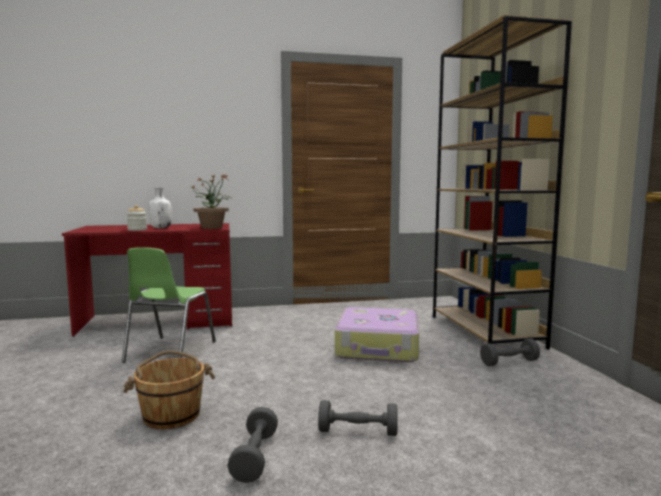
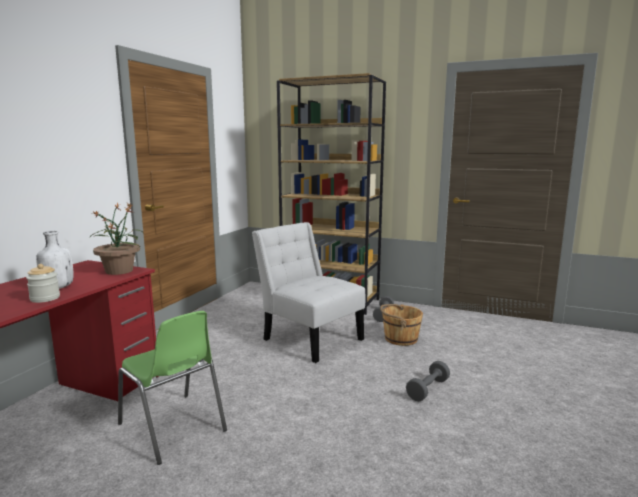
camera: 55 degrees left, 5 degrees up
(171, 414) = (330, 457): brown bucket -> brown bucket (400, 338)
(255, 457) = (432, 436): grey dumbbell -> none
(378, 347) = (309, 338): suitcase -> white chair

